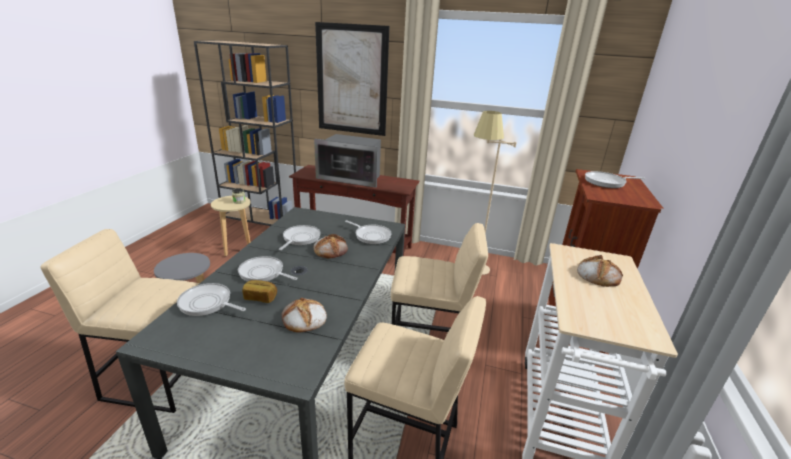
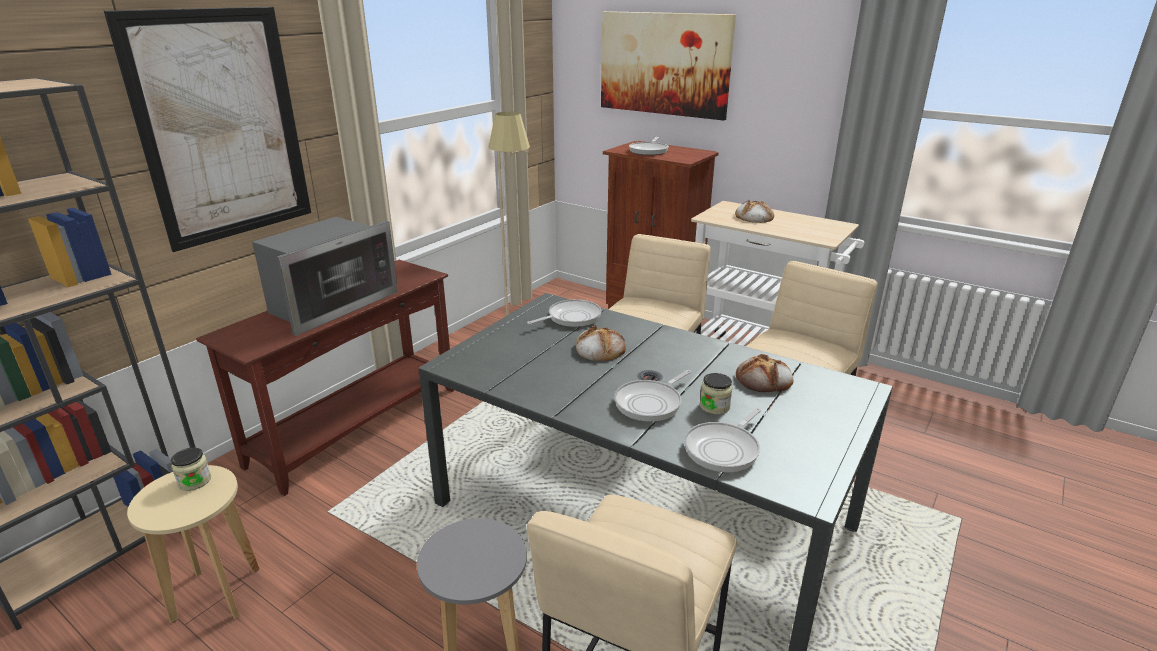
camera: 70 degrees left, 0 degrees up
(260, 297) = (714, 406): bread -> jar
(300, 239) = (553, 369): frying pan -> none
(678, 108) = (664, 64): none -> picture

